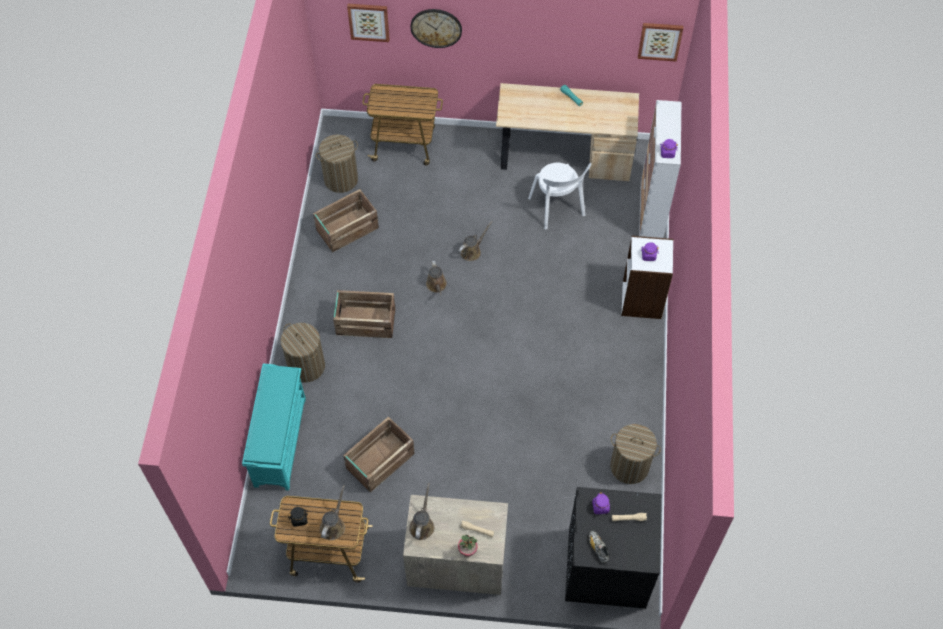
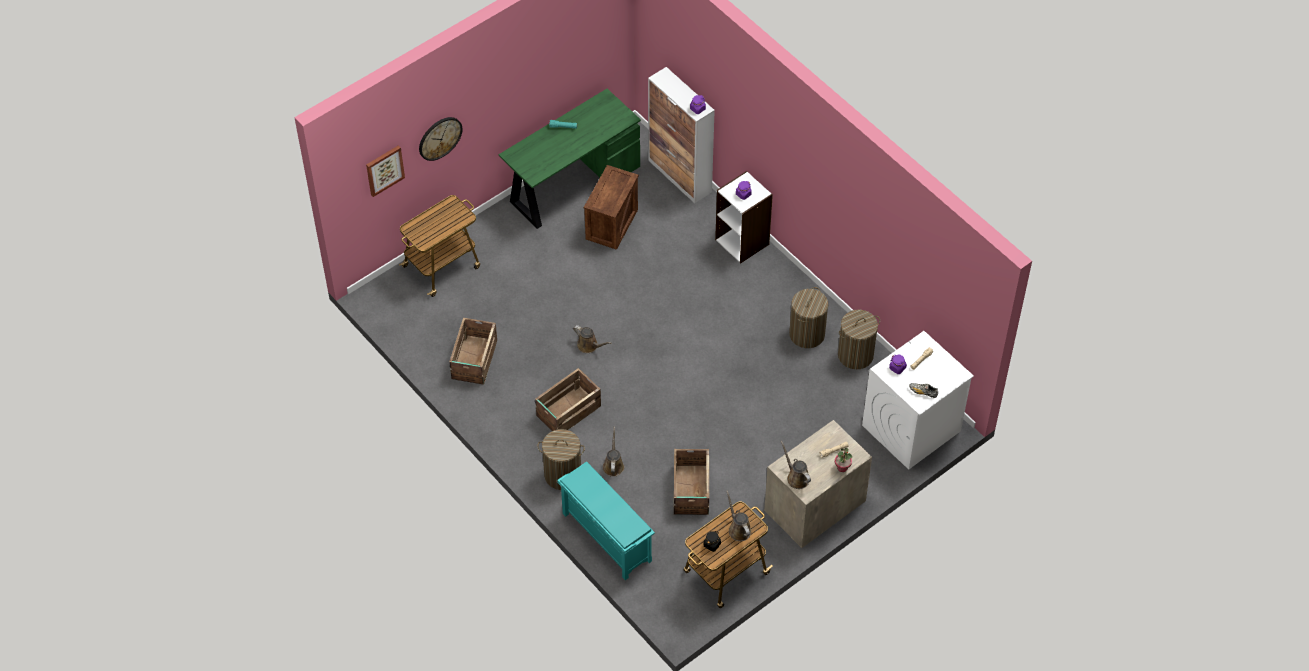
camera: 45 degrees left, 5 degrees down
(341, 179) = (424, 329): laundry basket -> laundry basket (807, 334)
(472, 251) = (586, 302): brown watering can -> brown watering can (613, 465)
(557, 209) = (612, 225): white chair -> crate
(563, 156) = (572, 184): beige desk -> green desk
(605, 568) = (911, 429): black washing machine -> white washing machine
(660, 41) = (612, 32): picture -> none

